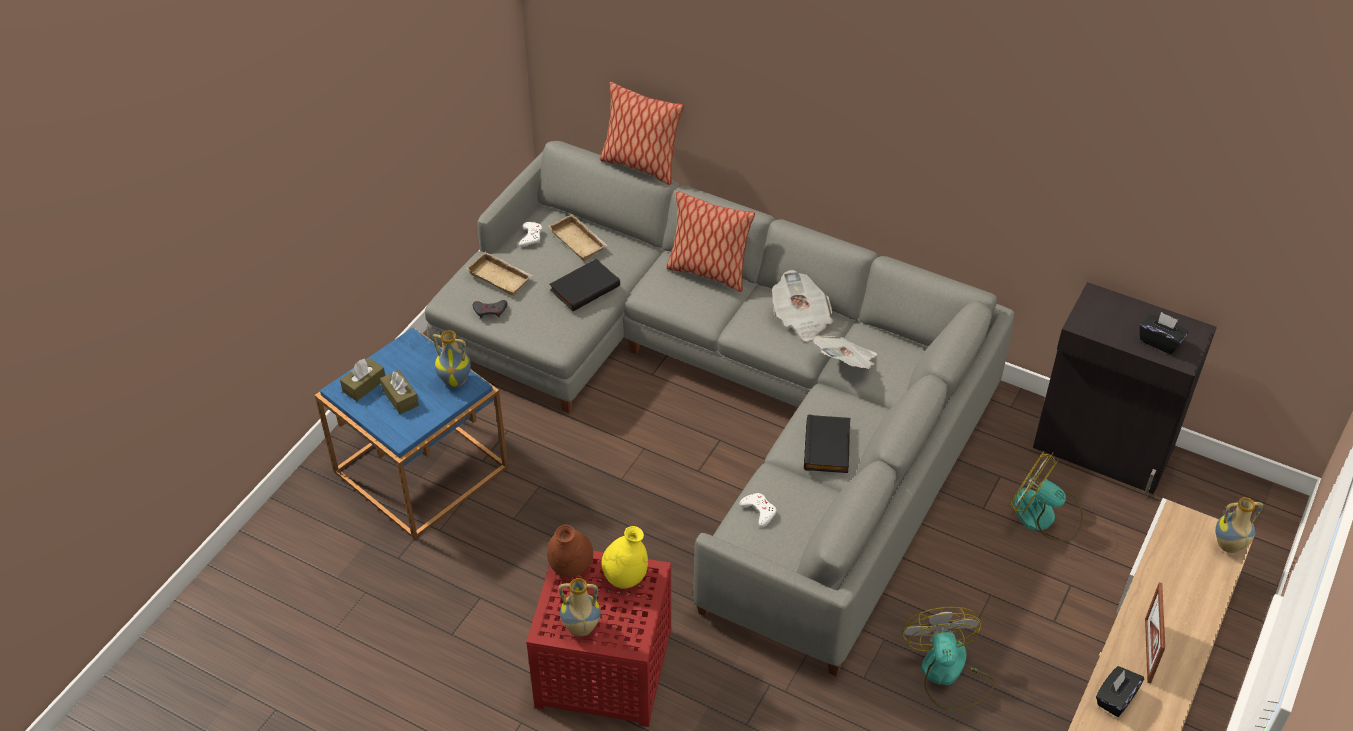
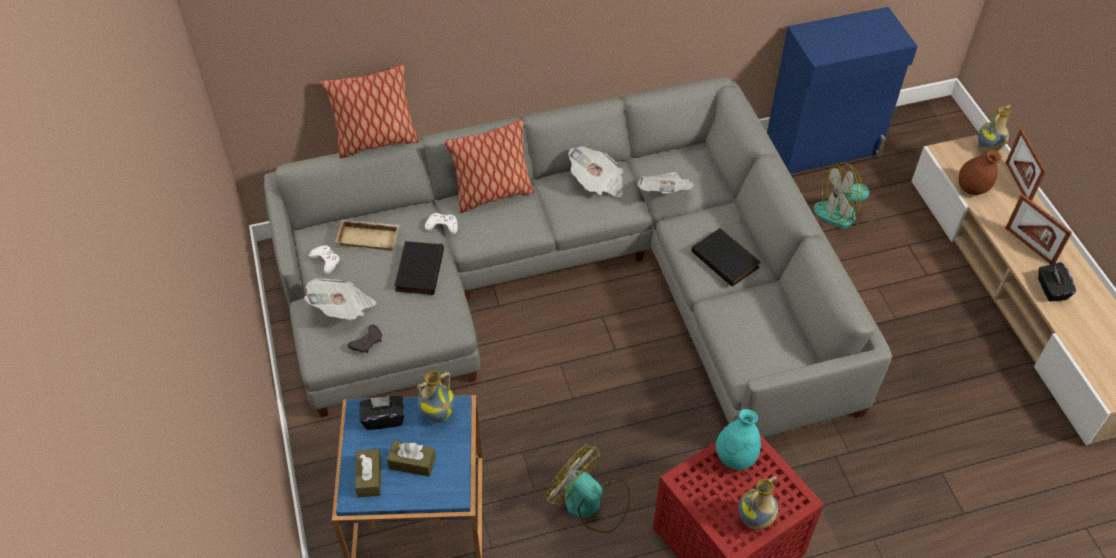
camera: 45 degrees left, 5 degrees up
(501, 277) = (343, 309): beige tray -> newspaper
(570, 567) = (692, 484): brown vase -> brown vase (972, 189)
(625, 578) = (735, 458): yellow vase -> turquoise vase
(759, 511) = (741, 338): white game controller -> white game controller (442, 225)
(947, 674) = (917, 358): fan -> fan (590, 503)
(1103, 450) = (824, 146): black cabinet -> blue cabinet
(1160, 341) = (873, 37): black tissue box -> black tissue box (383, 419)
(1217, 593) = (1017, 183): none -> picture frame

